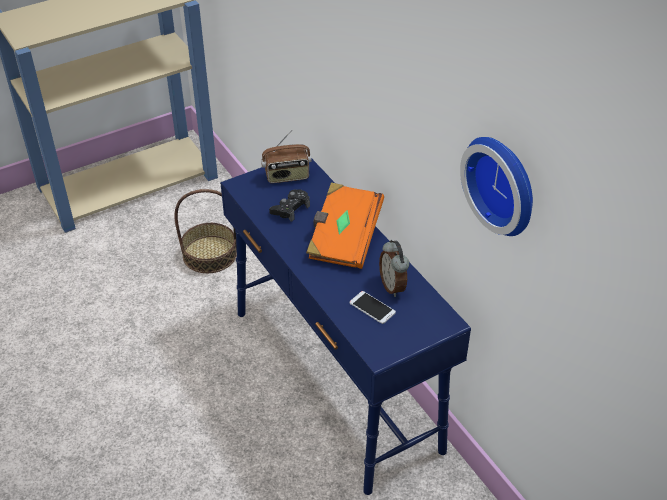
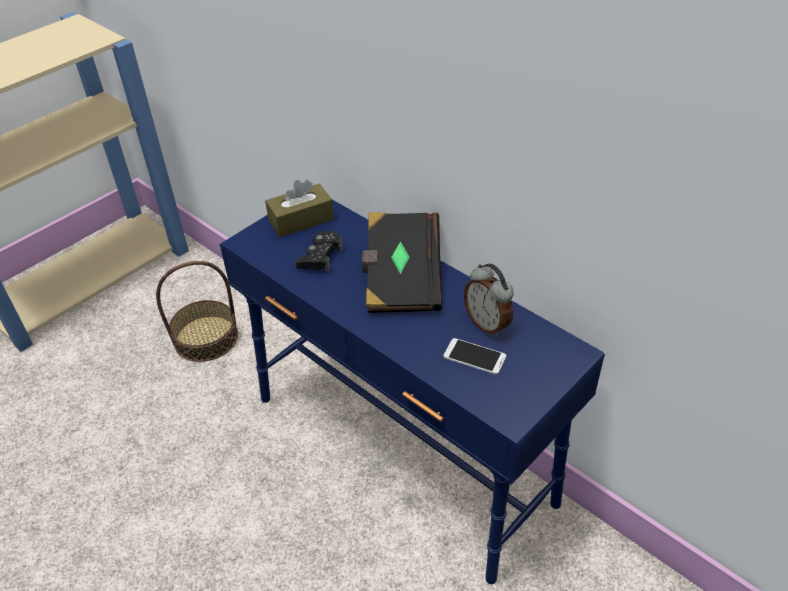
camera: 15 degrees left, 0 degrees up
(287, 176) = (301, 220): radio -> brown tissue box
(343, 239) = (401, 279): orange book -> black book
(504, 183) = (667, 145): wall clock -> none

